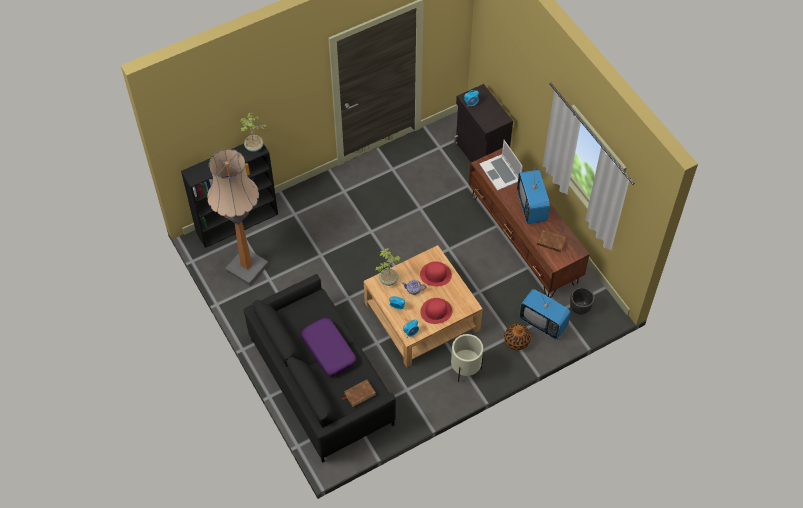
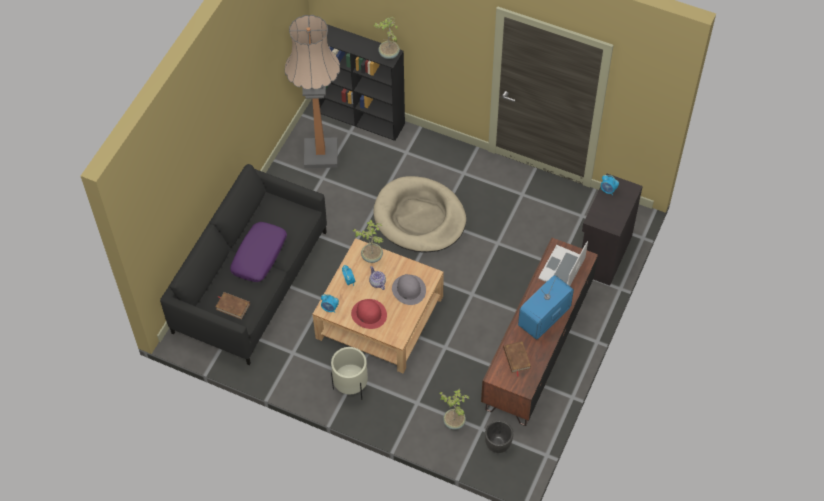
camera: 55 degrees right, 0 degrees up
(358, 240) = (419, 217): none -> beige dog bed
(435, 274) = (408, 289): red hat -> grey hat
(516, 341) = (415, 411): vase -> none
(543, 322) = (454, 421): television -> potted plant

